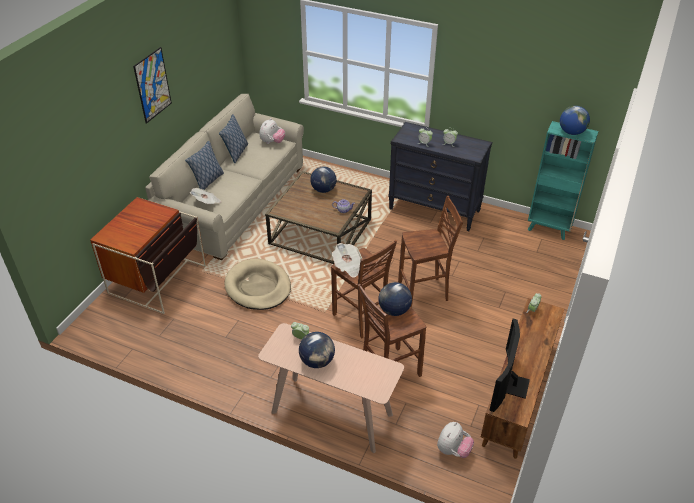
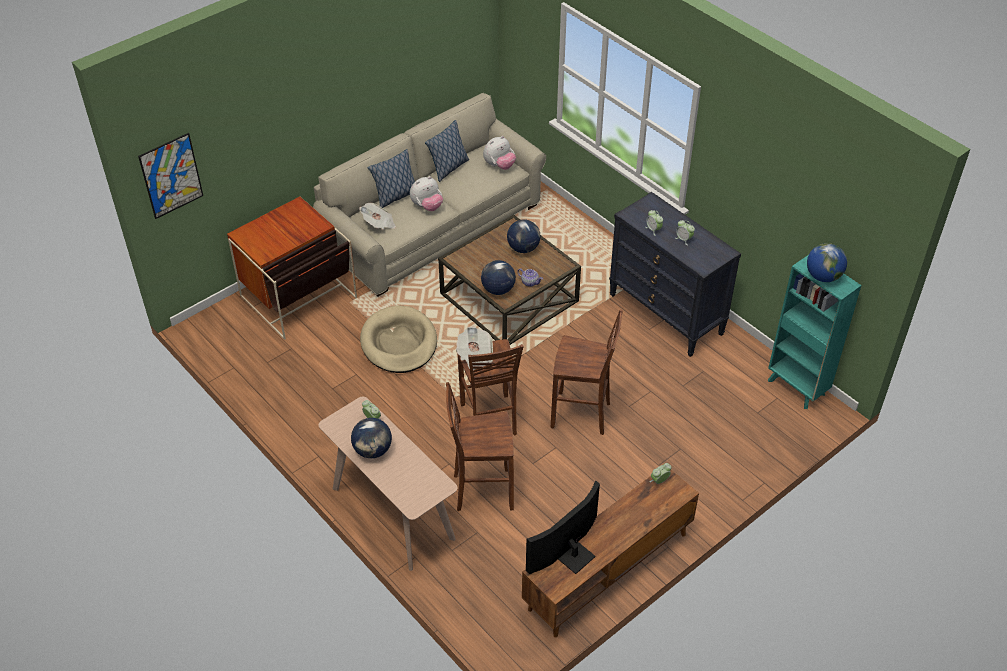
camera: 25 degrees right, 5 degrees up
(152, 85) = (345, 74): picture -> picture (171, 176)
(394, 310) = (490, 424): globe -> globe (498, 289)
(453, 450) = (494, 601): plush toy -> plush toy (427, 206)

